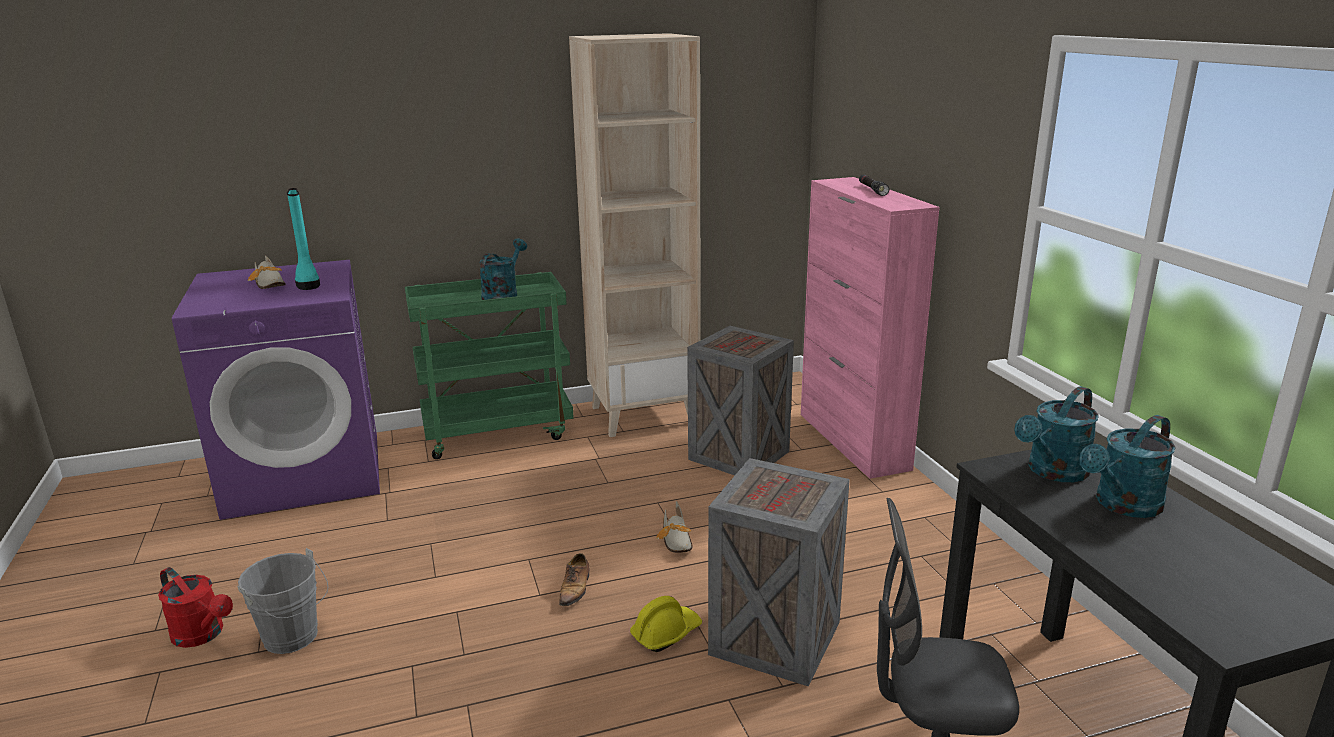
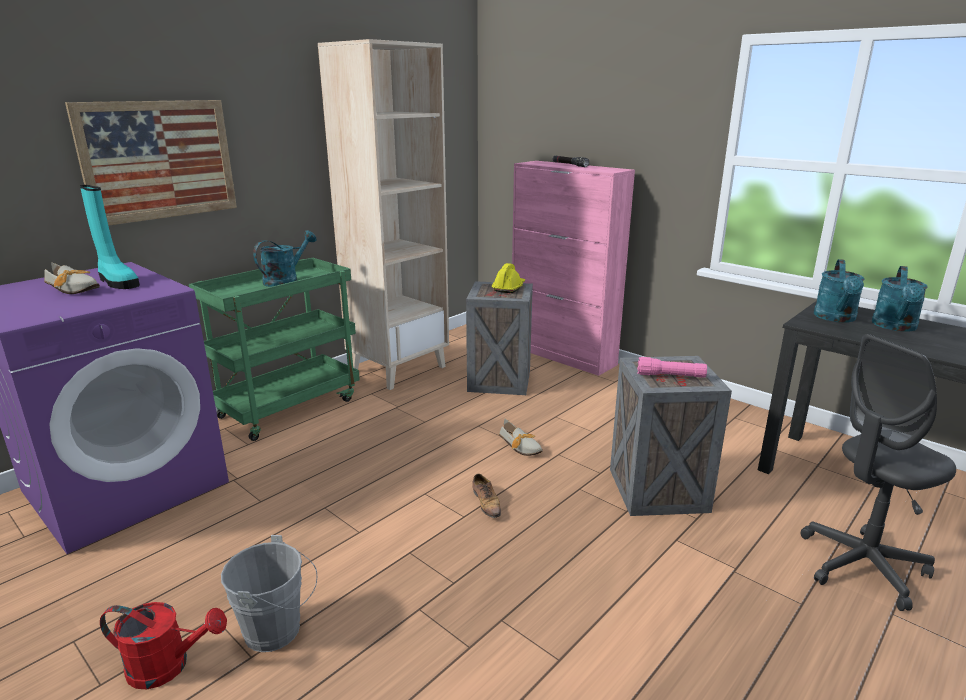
camera: 30 degrees left, 0 degrees up
(384, 162) = (159, 160): none -> picture
(503, 295) = (285, 280): turquoise watering can -> turquoise watering can turned 45 degrees clockwise
(666, 633) = (586, 511): yellow hard hat -> yellow hard hat (508, 288)
(771, 495) = (670, 376): none -> pink flashlight

